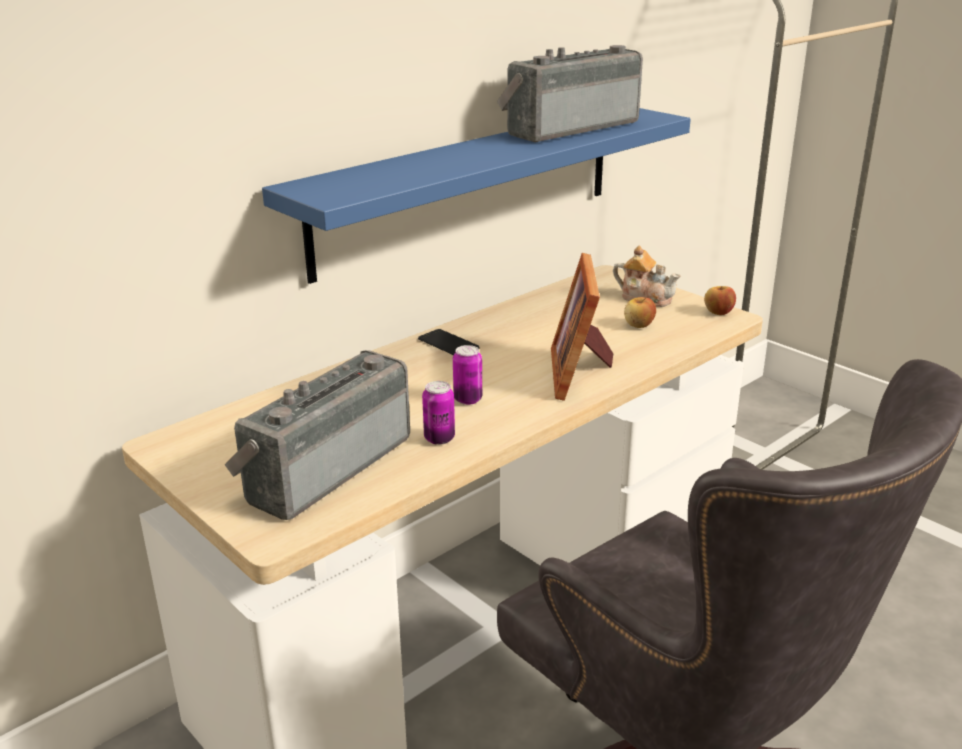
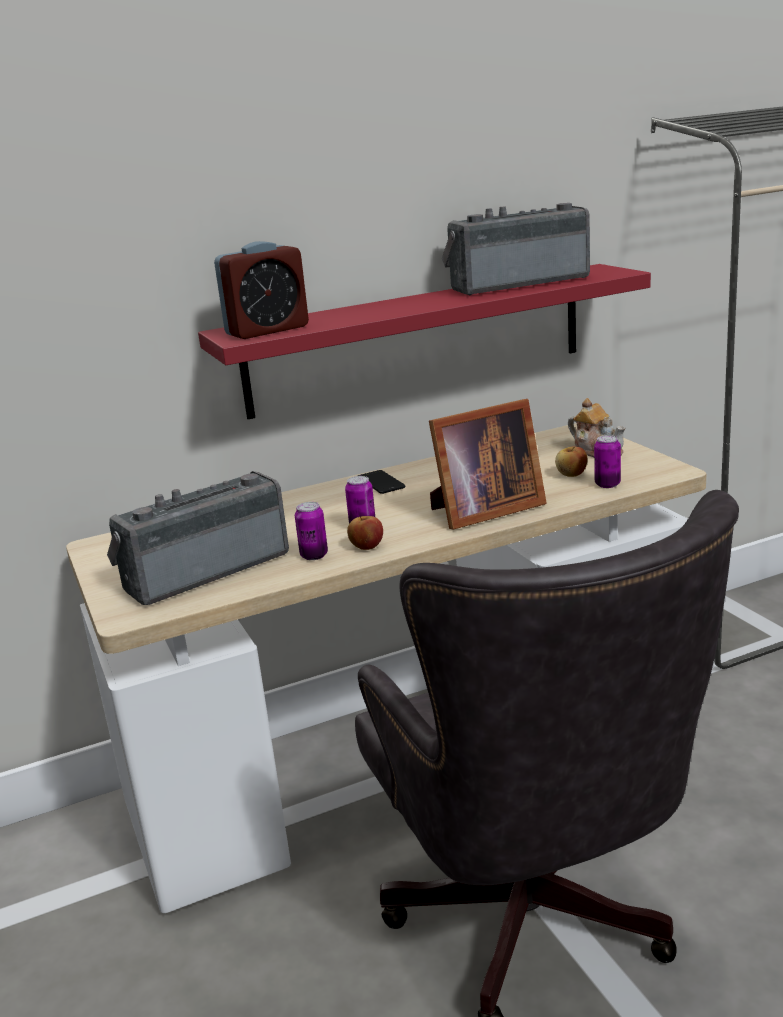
camera: 20 degrees right, 5 degrees down
(353, 187) = (267, 330): none -> alarm clock
(470, 187) = (418, 339): blue shelf -> red shelf
(580, 372) = (482, 511): picture frame -> picture frame turned 135 degrees counterclockwise
(681, 335) = (607, 484): none -> can
(718, 312) = (662, 466): apple -> apple (366, 546)

